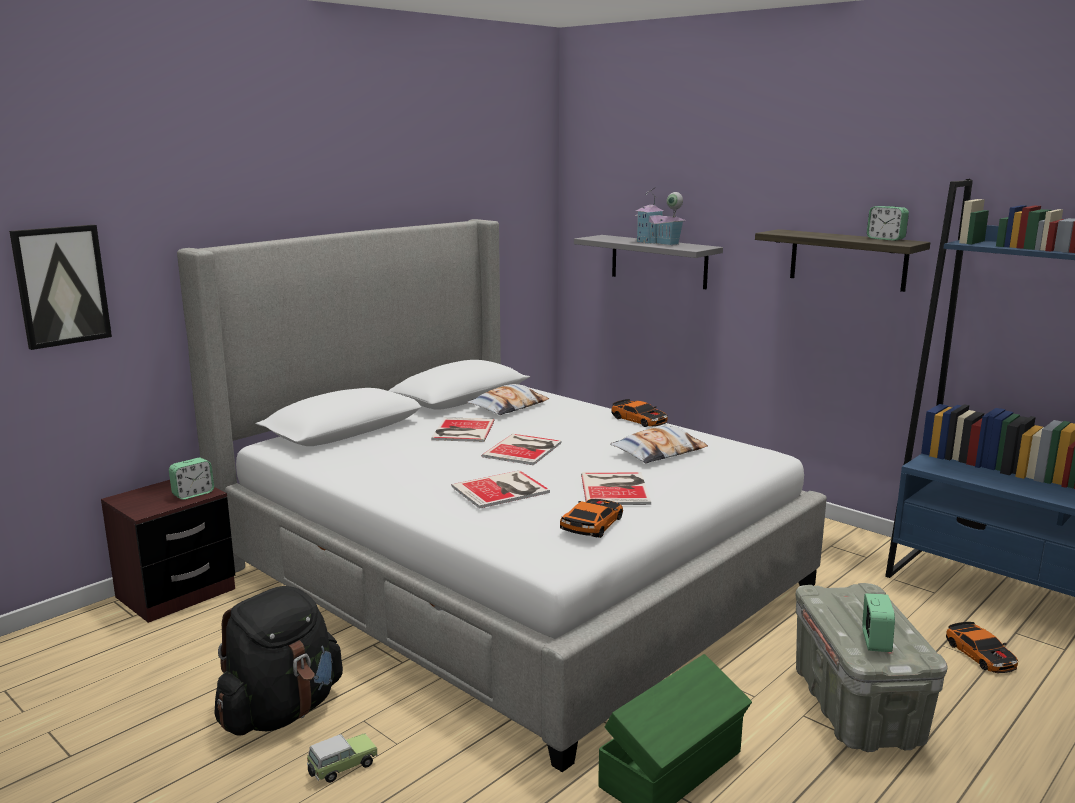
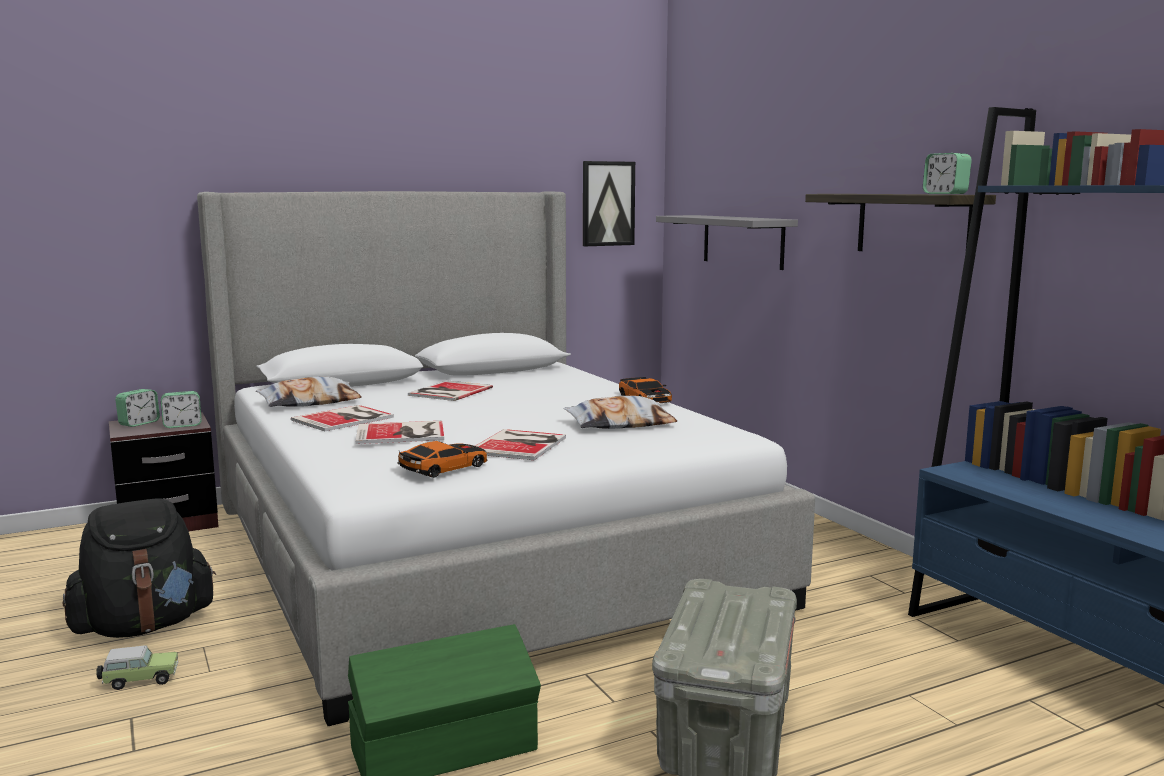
camera: 20 degrees right, 5 degrees down
(61, 286) = (81, 216): picture -> picture (607, 203)
(508, 407) = (526, 379): pillow -> pillow (310, 402)
(524, 449) = (482, 409): book -> book (345, 418)
(657, 242) = (733, 217): toy house -> none
(875, 642) = (713, 641): alarm clock -> alarm clock (139, 423)
(981, 654) = (954, 713): toy car -> none

